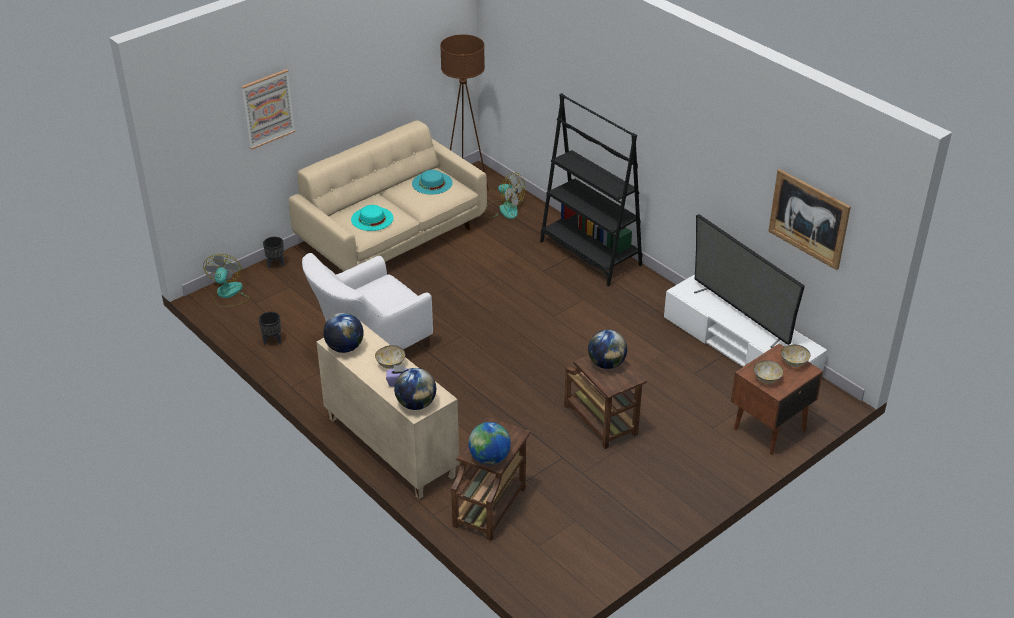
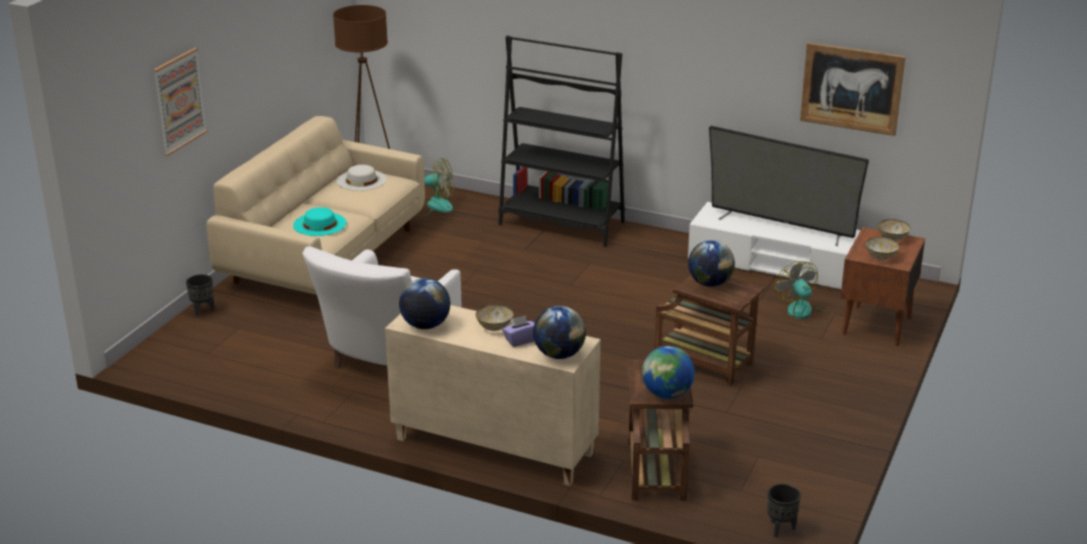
camera: 25 degrees left, 10 degrees down
(228, 294) = (165, 353): fan -> fan (804, 314)
(272, 341) = (260, 384): black planter -> black planter (780, 529)
(432, 183) = (361, 180): turquoise hat -> white hat

